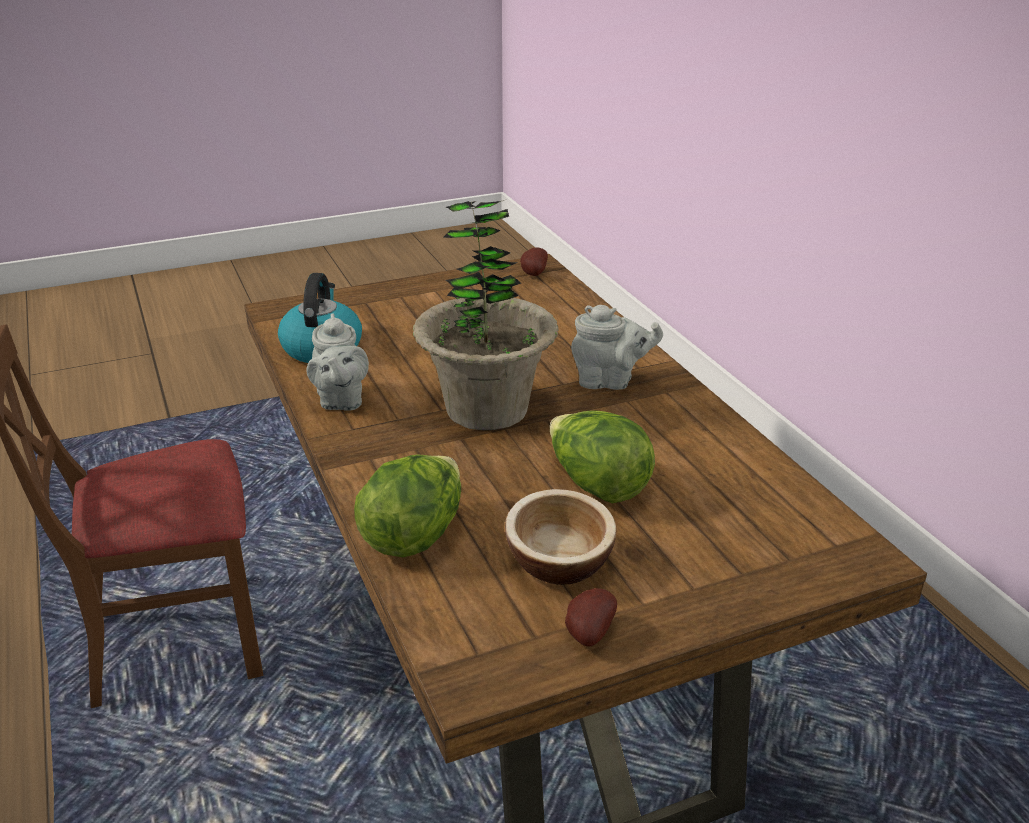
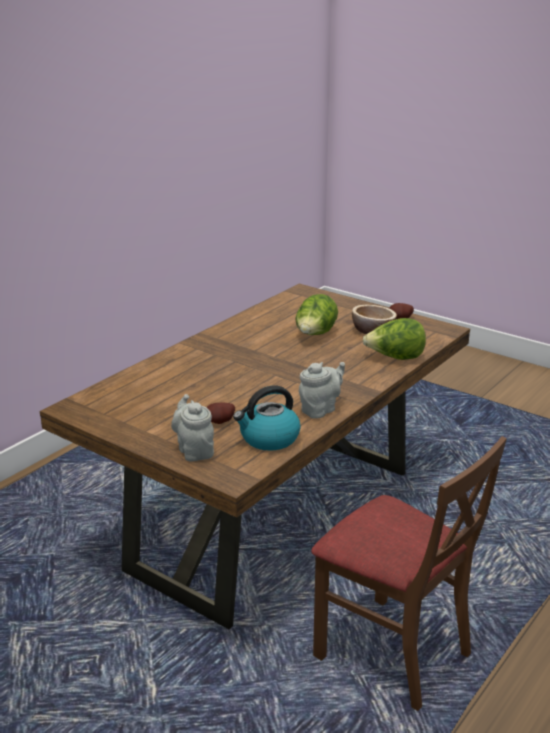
camera: 120 degrees left, 5 degrees down
(487, 409) = (282, 371): potted plant -> none
(533, 274) = (86, 405): potato -> potato (221, 422)
(610, 381) = (220, 351): grey teapot -> grey teapot (194, 450)

